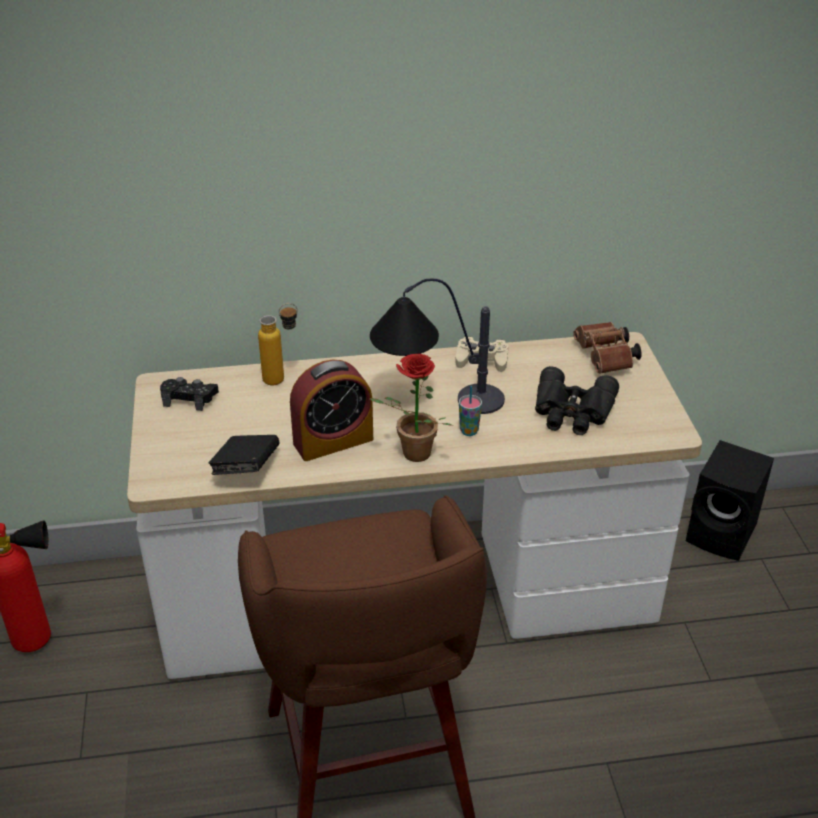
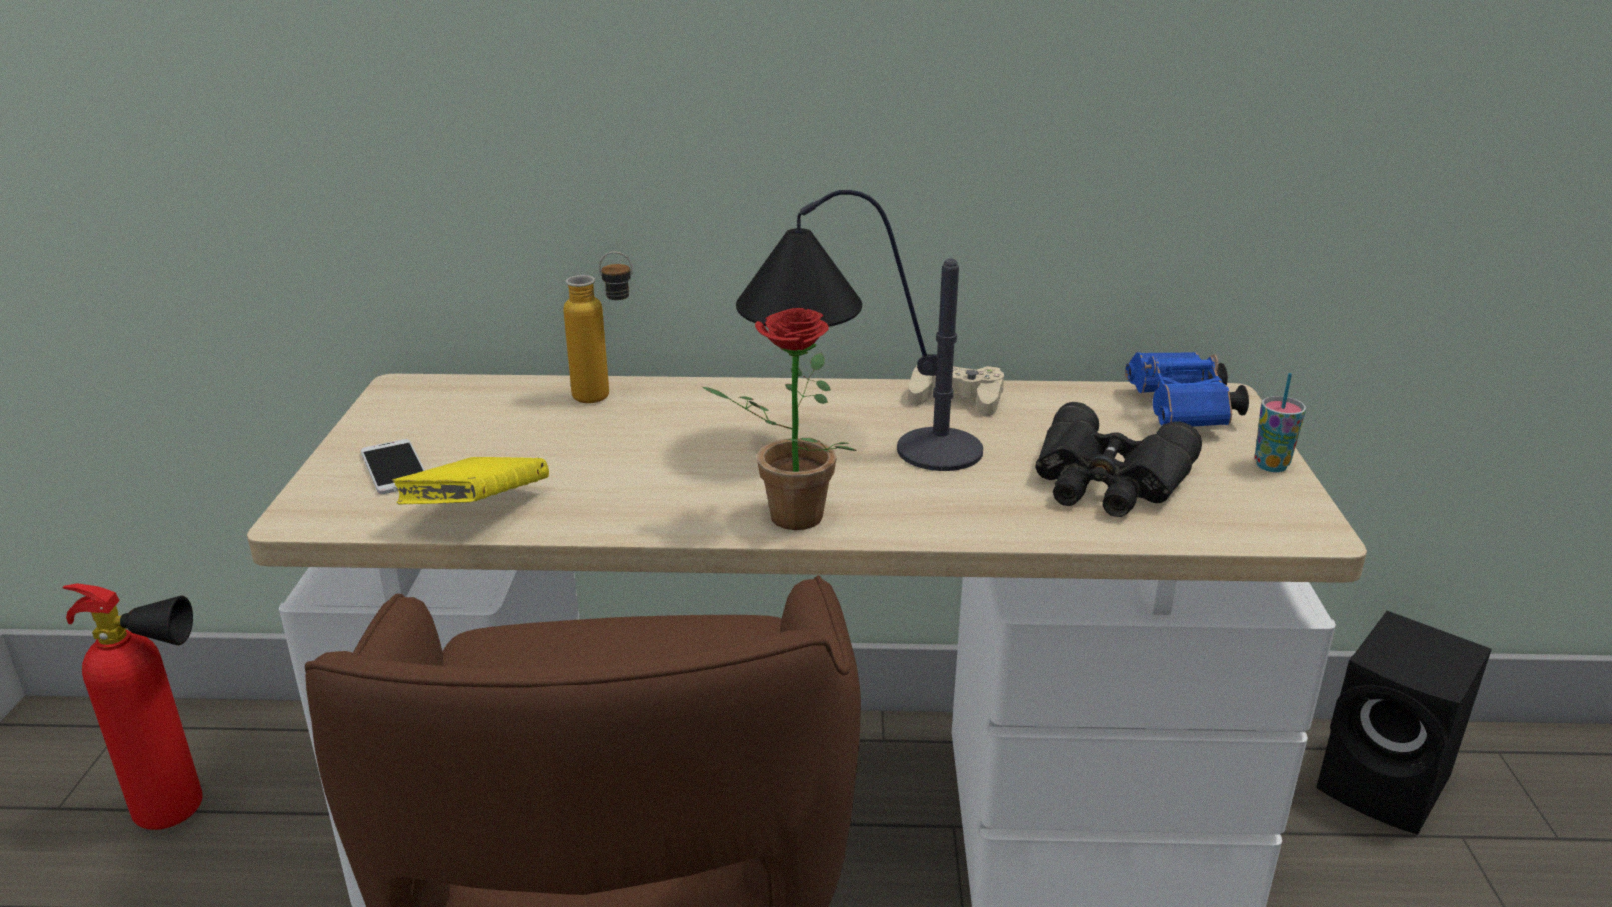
camera: 10 degrees right, 10 degrees down
(185, 444) = (394, 467): none -> phone
(189, 398) = (440, 409): black game controller -> none
(246, 469) = (477, 511): black book -> yellow book
(333, 441) = (651, 486): alarm clock -> none
(469, 431) = (904, 493): cup -> cup (1271, 466)
(606, 359) = (1182, 414): brown binoculars -> blue binoculars

